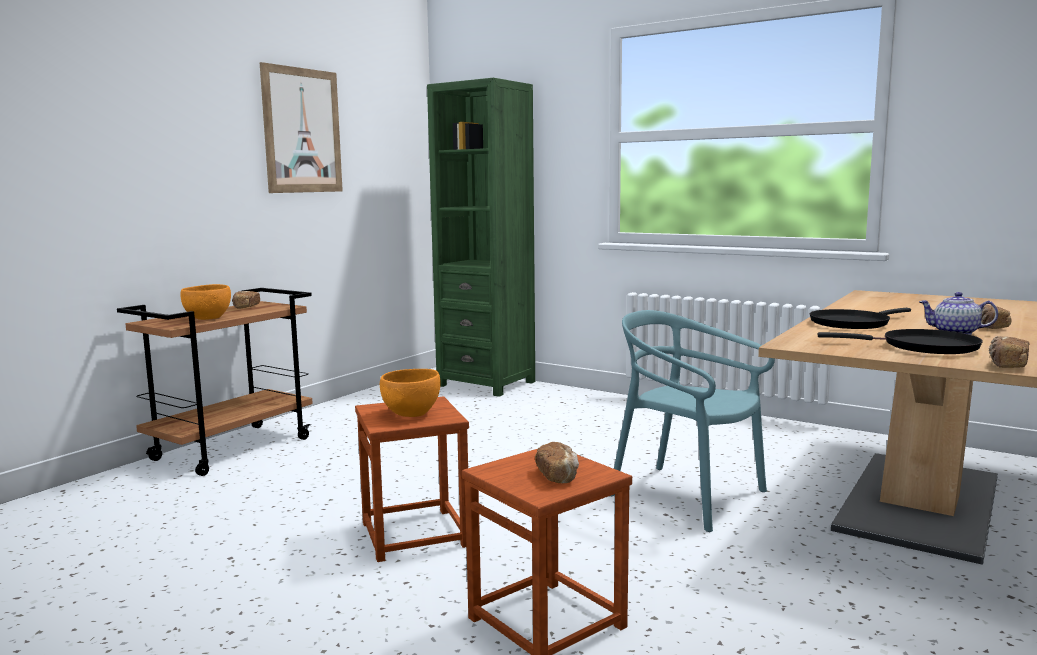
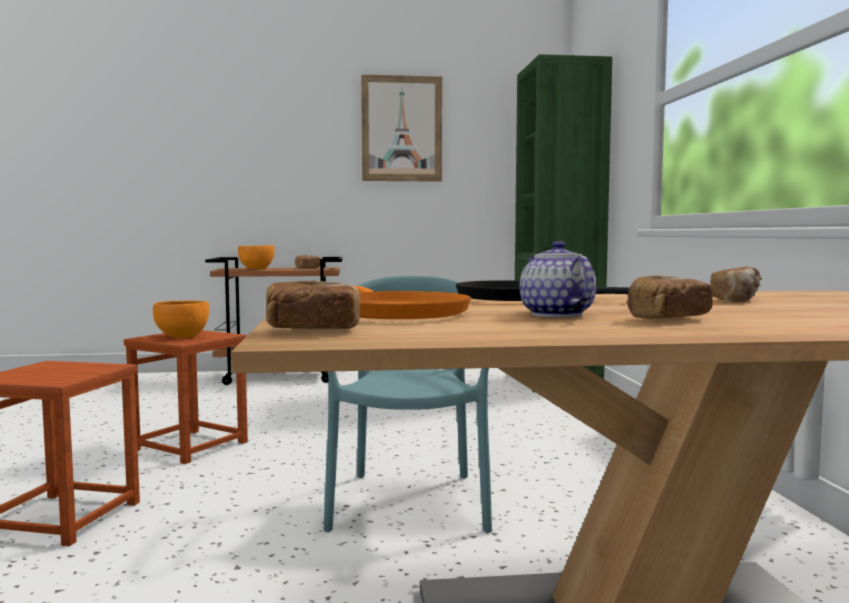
camera: 50 degrees right, 5 degrees down
(558, 476) = (44, 375): bread -> bread (736, 300)
(923, 347) = (395, 313): black frying pan -> orange frying pan

